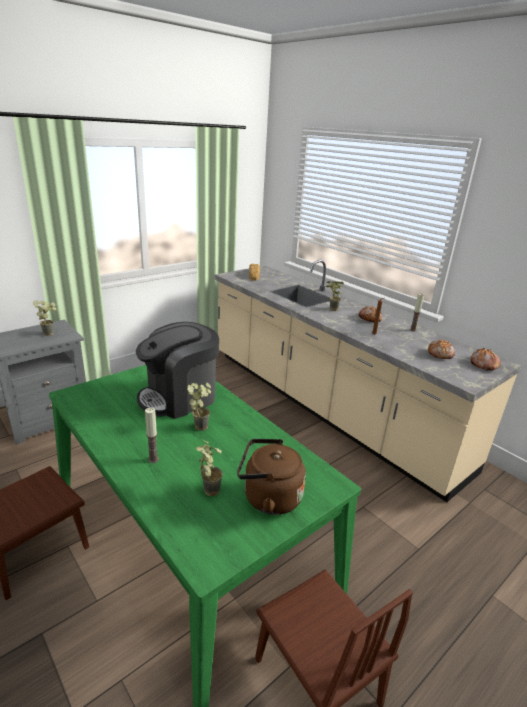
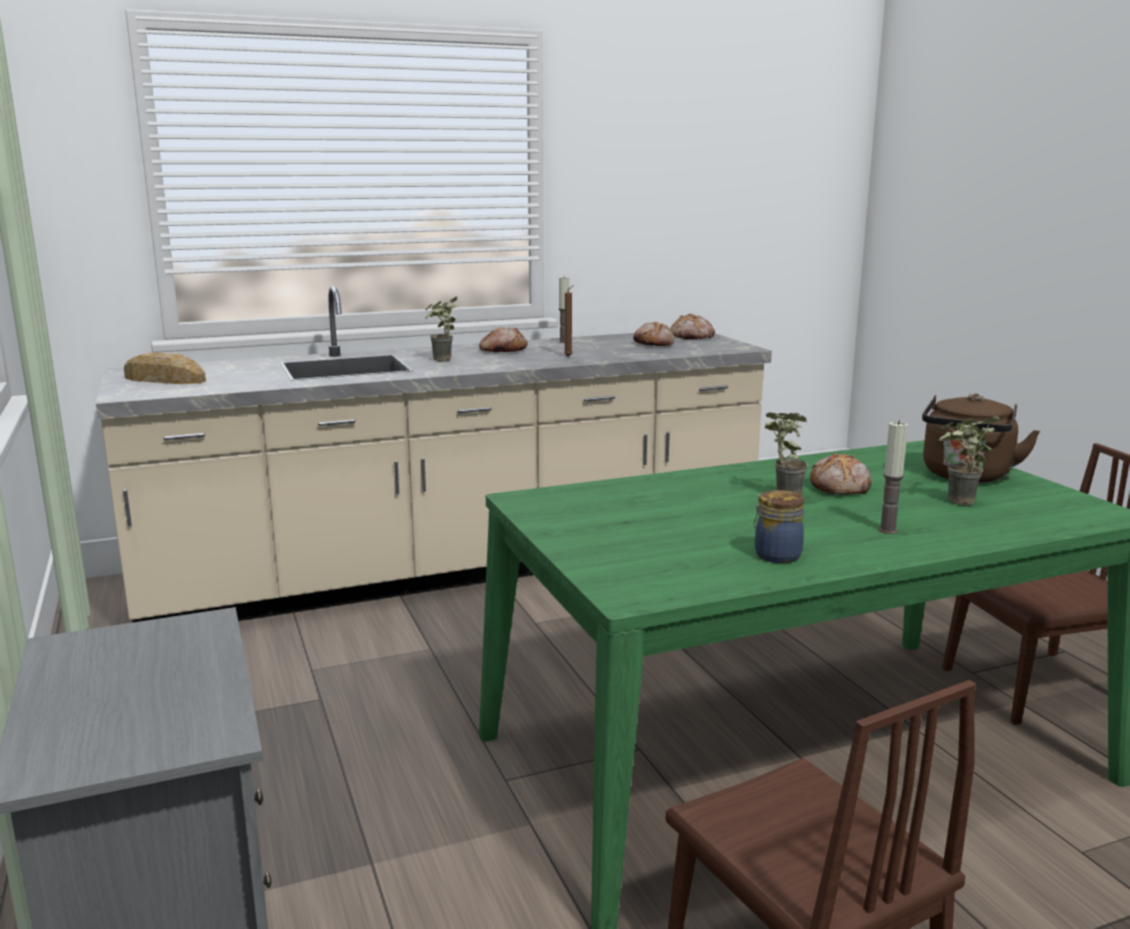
camera: 70 degrees left, 10 degrees down
(50, 333) = (132, 656): potted plant -> none
(113, 425) = (775, 555): none -> jar
(179, 397) = (679, 504): coffee machine -> none
(223, 444) = (841, 487): none -> bread

